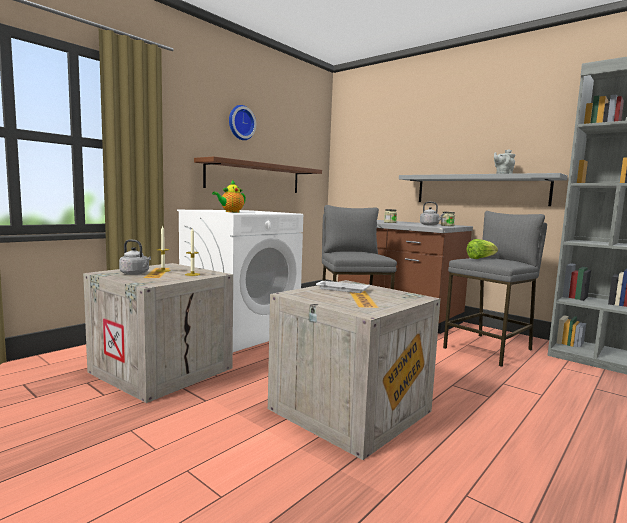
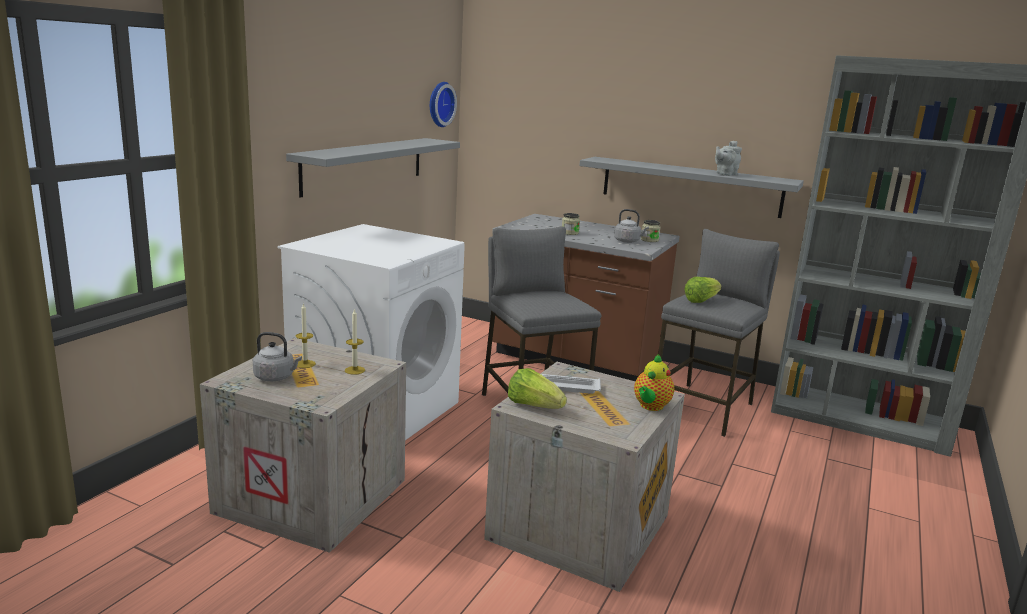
camera: 15 degrees left, 10 degrees up
(231, 212) = (372, 255): teapot -> teapot (650, 406)
(240, 123) = (344, 83): wall clock -> wall clock (439, 104)
(255, 177) = (364, 165): brown shelf -> grey shelf
(305, 294) = (534, 406): none -> lettuce

